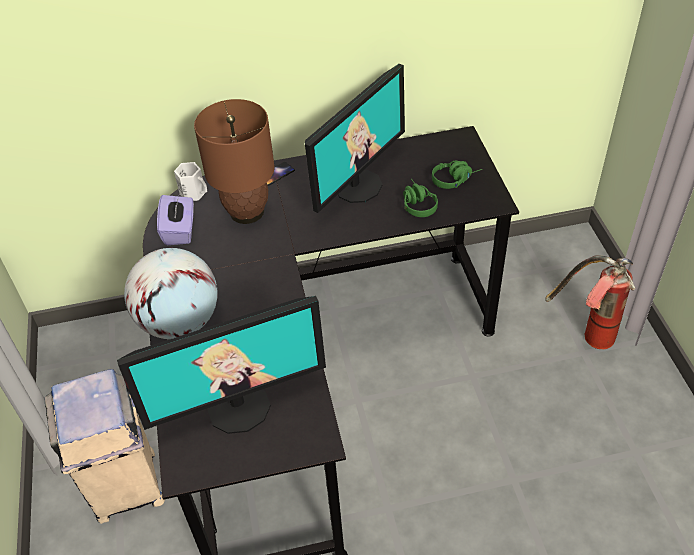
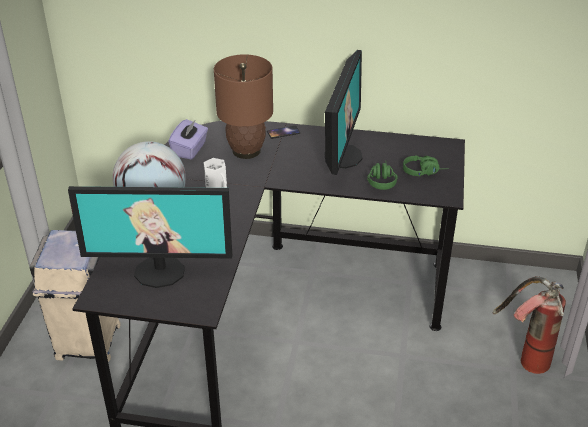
camera: 20 degrees right, 10 degrees down
(194, 193) = (215, 128): white mug -> white mug (217, 186)
(358, 186) = (342, 156): monitor -> monitor turned 45 degrees counterclockwise

